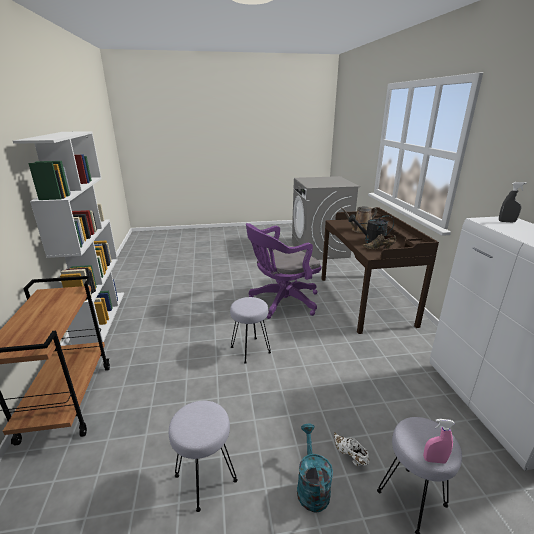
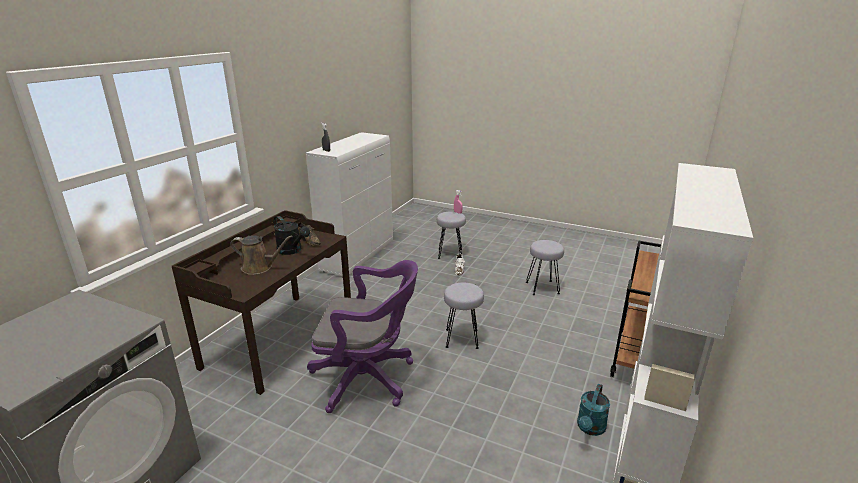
camera: 145 degrees left, 0 degrees up
(311, 486) = (490, 269): turquoise watering can -> turquoise watering can (590, 428)

